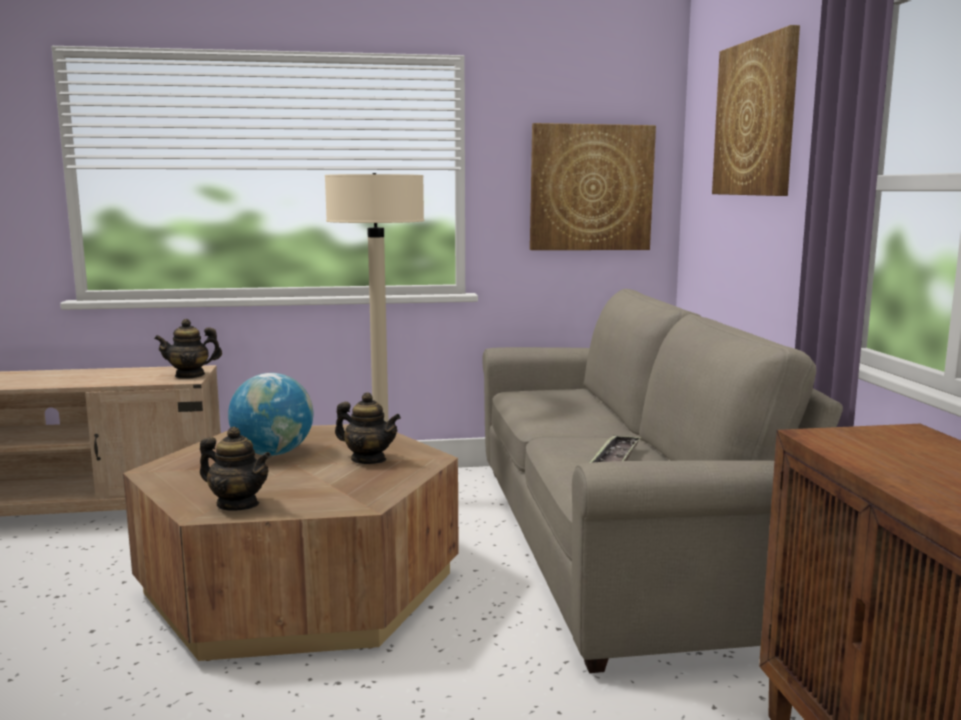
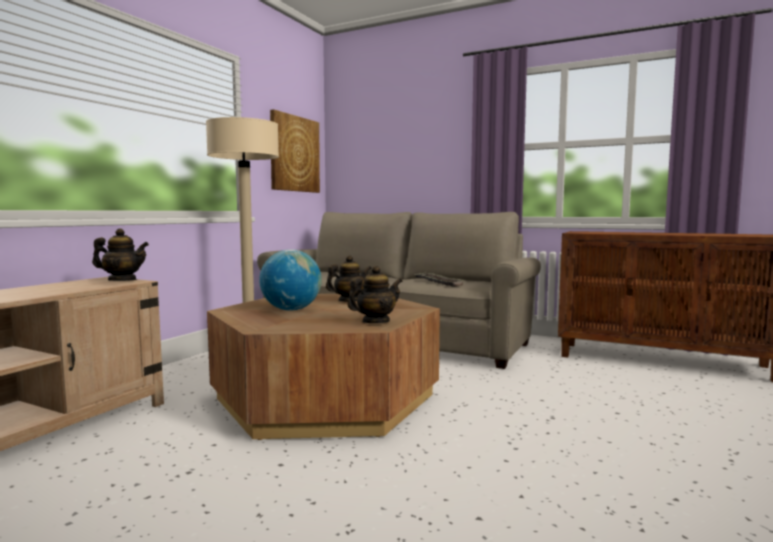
camera: 55 degrees left, 5 degrees down
(190, 375) = (122, 280): teapot -> teapot turned 105 degrees counterclockwise
(756, 118) = (403, 121): picture -> none

